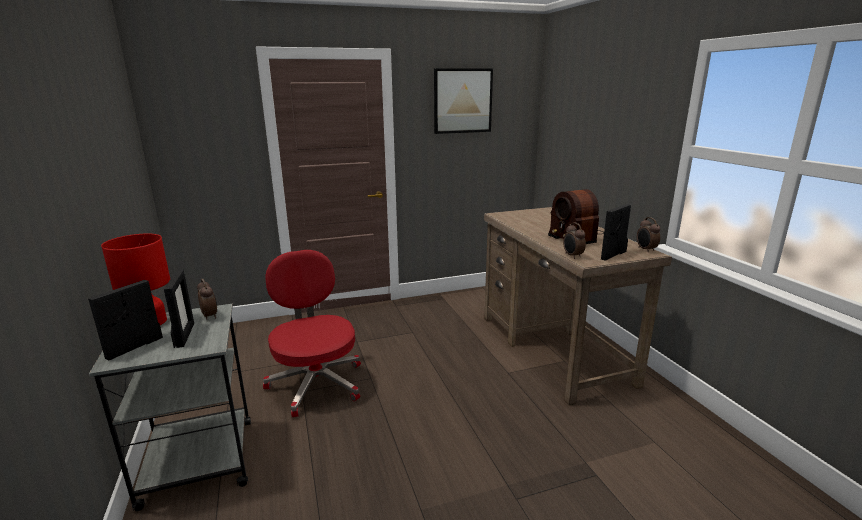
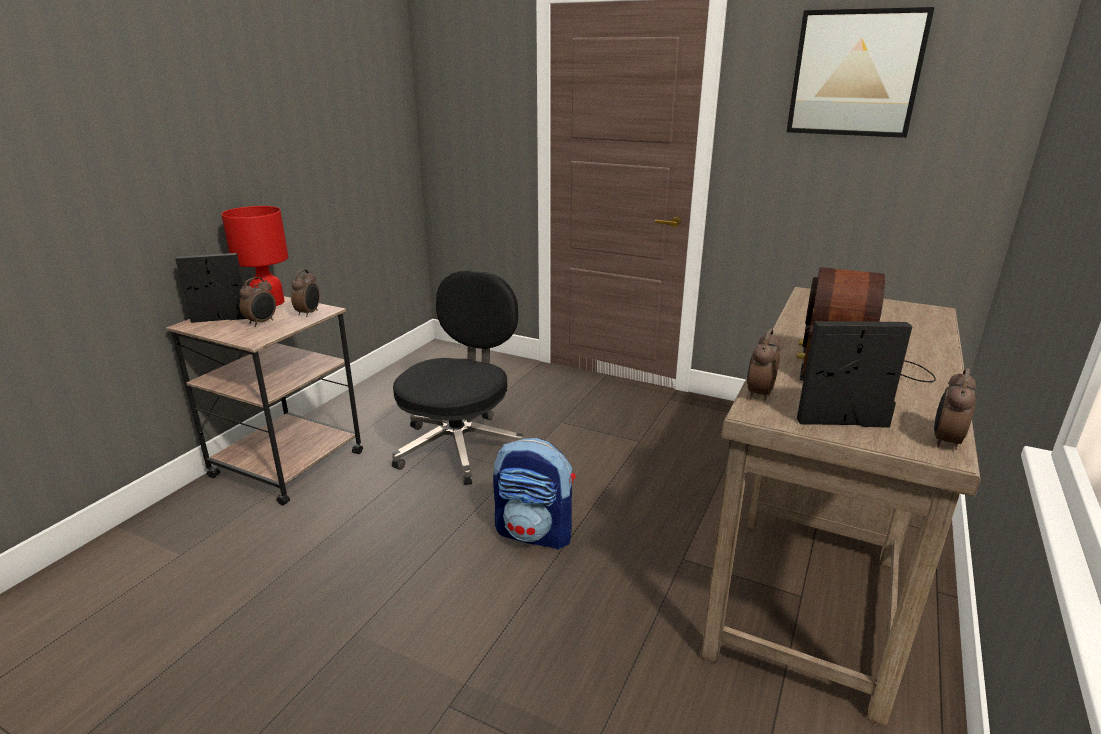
camera: 45 degrees right, 5 degrees up
(184, 335) = (262, 322): picture frame -> alarm clock
(198, 460) = (289, 463): grey cart -> brown cart
(316, 383) = (460, 446): red office chair -> black office chair
(431, 401) = (535, 533): none -> backpack

